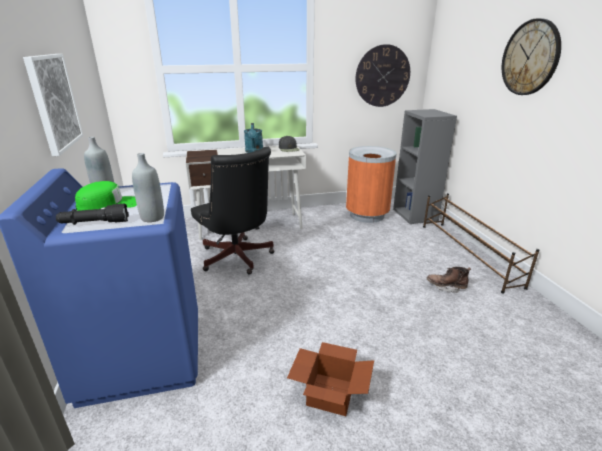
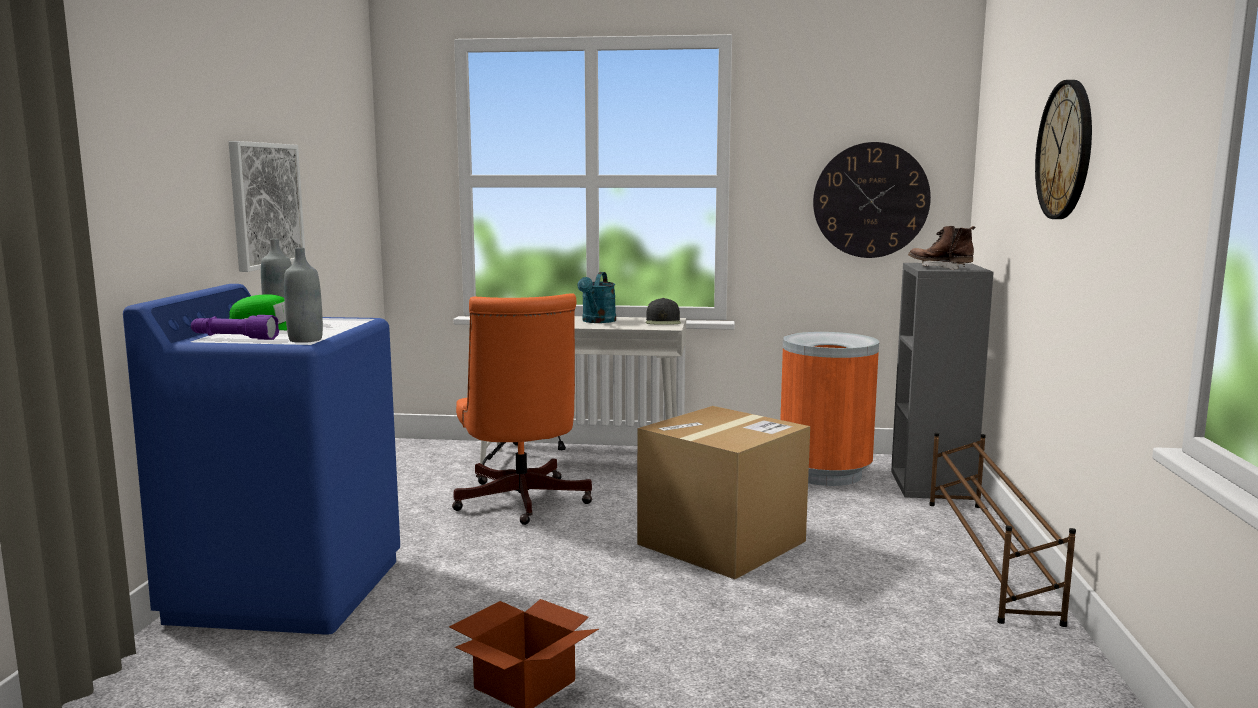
camera: 20 degrees right, 15 degrees down
(94, 223) = (234, 338): black flashlight -> purple flashlight
(237, 259) = (521, 503): black office chair -> orange office chair
(354, 267) = (721, 543): none -> cardboard box
(446, 287) = (881, 596): brown boot -> brown boot (940, 268)

